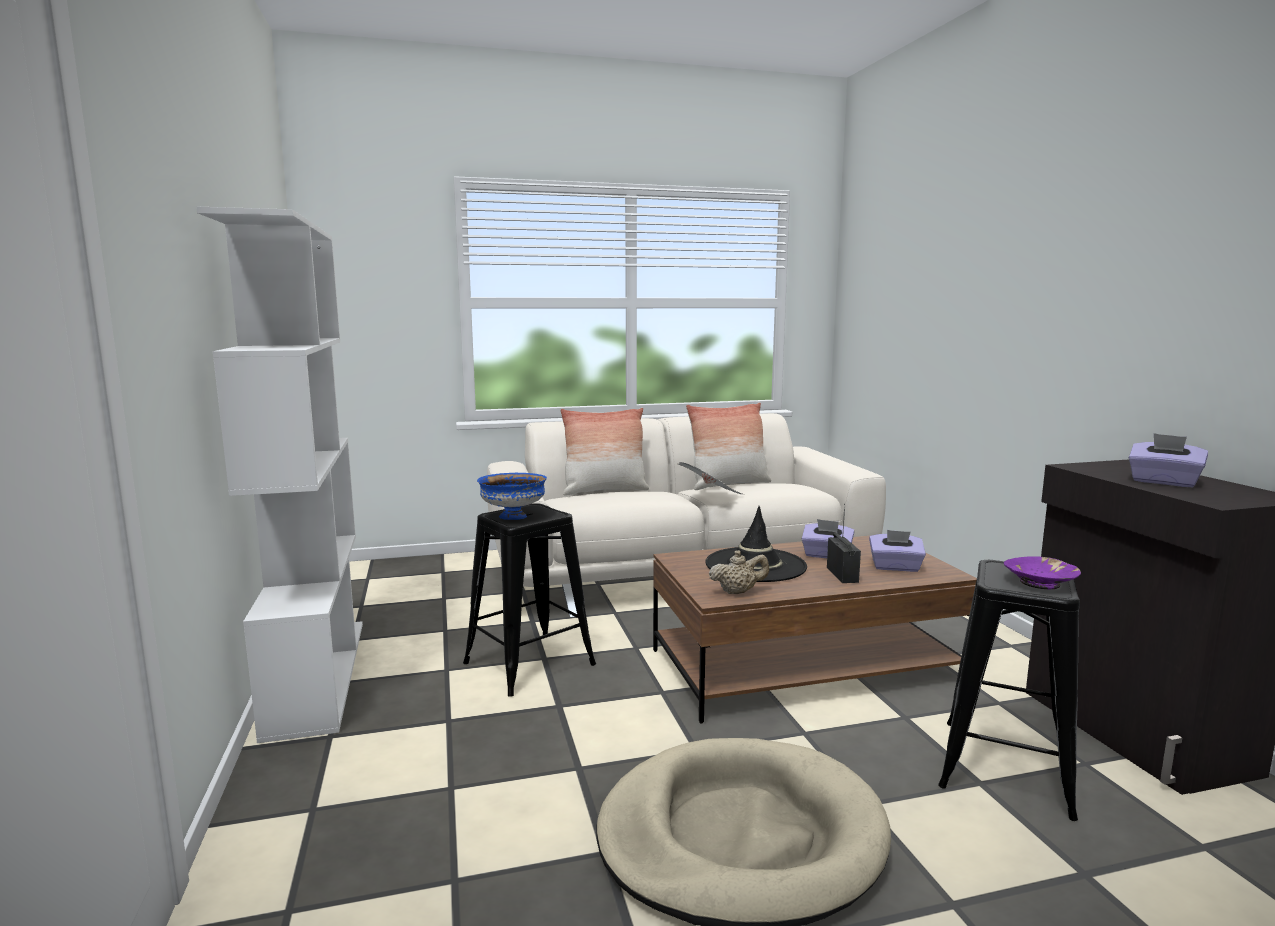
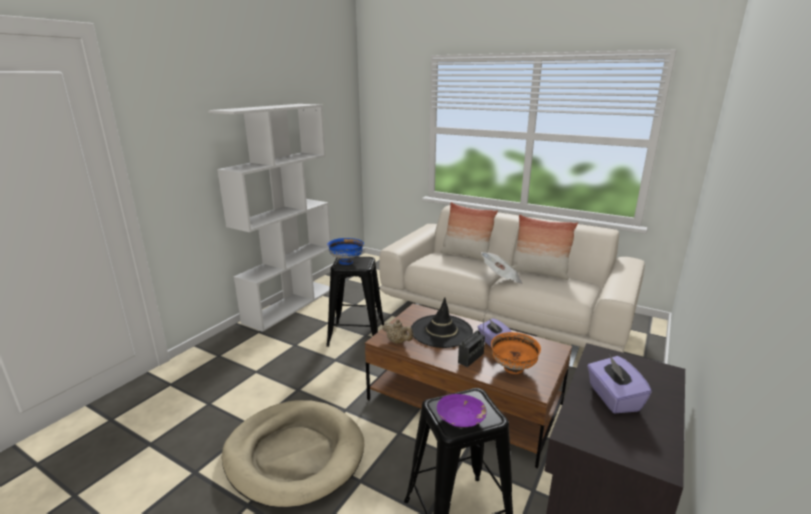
camera: 45 degrees right, 10 degrees up
(895, 567) = (513, 369): purple tissue box -> orange bowl

